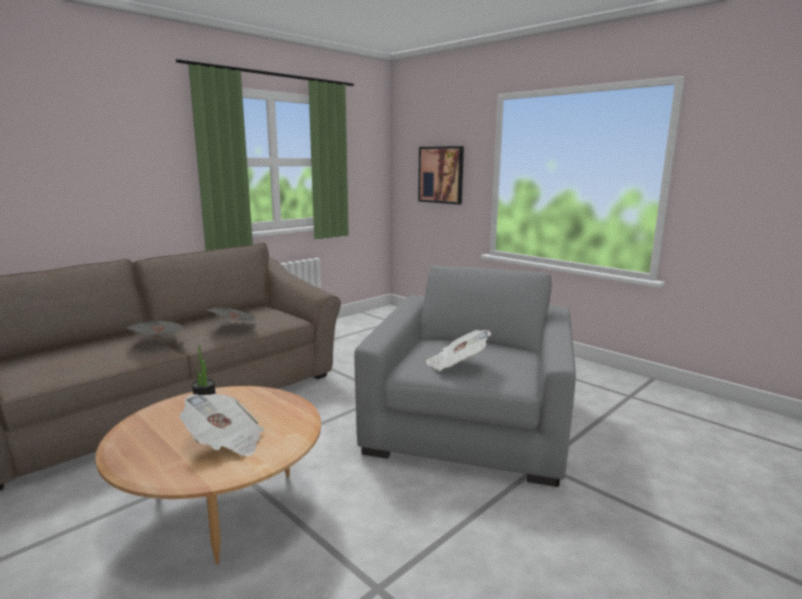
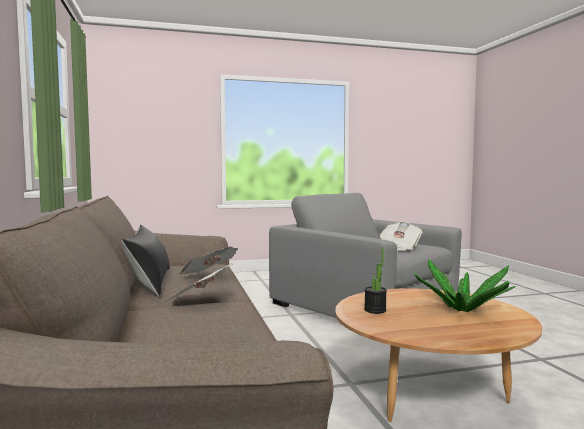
camera: 60 degrees left, 10 degrees down
(212, 318) = (149, 281): none -> black pillow
(225, 442) = (462, 310): newspaper -> potted plant
(441, 175) = (161, 138): picture -> none

